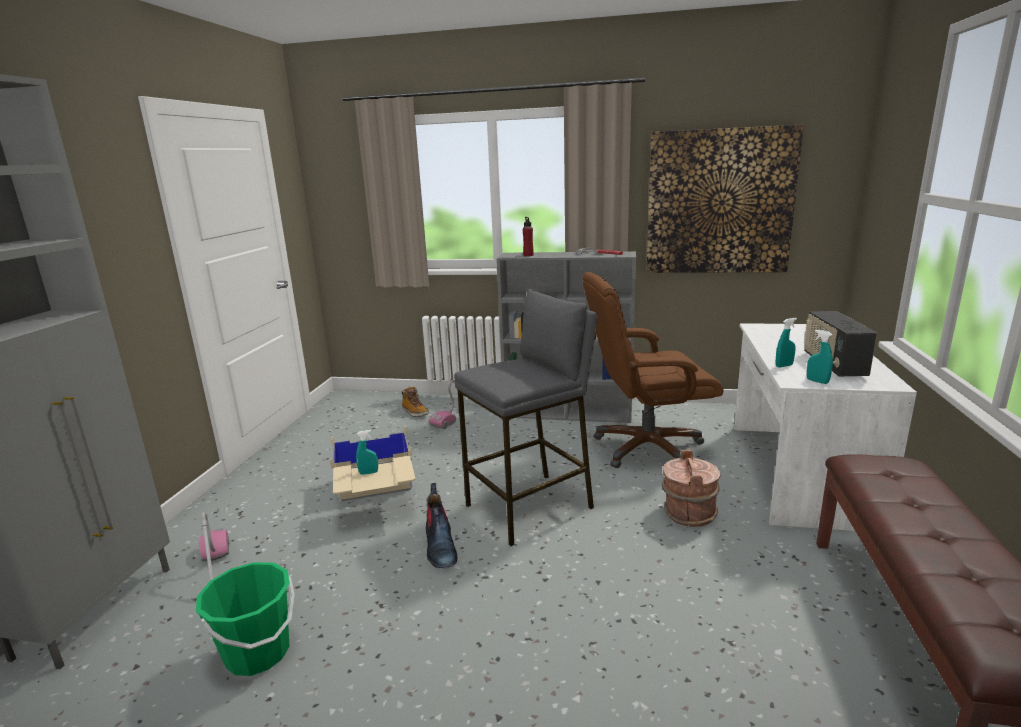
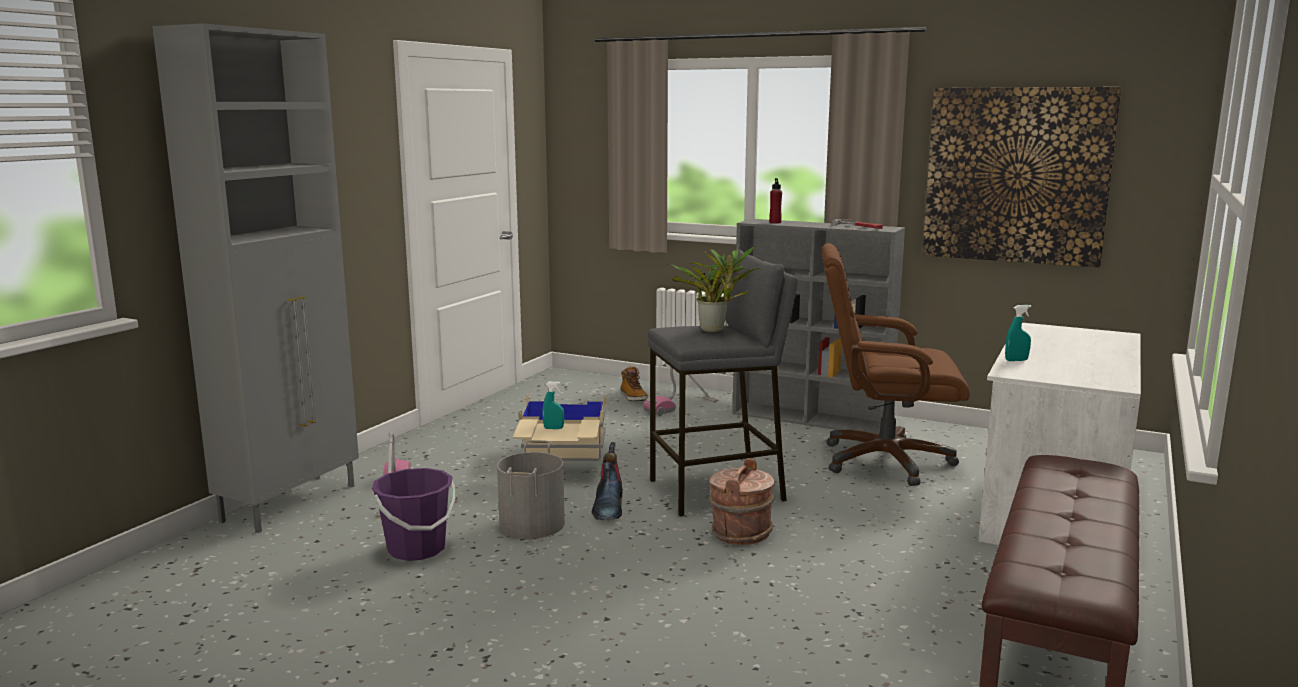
camera: 15 degrees right, 5 degrees down
(258, 653) = (417, 549): green bucket -> purple bucket
(374, 587) = (533, 524): none -> grey bucket
(521, 368) = (715, 330): none -> potted plant
(688, 513) = (890, 519): brown bucket -> brown bucket (740, 533)
(817, 381) = (1036, 375): turquoise spray bottle -> none
(833, 365) = (1076, 365): radio -> none

